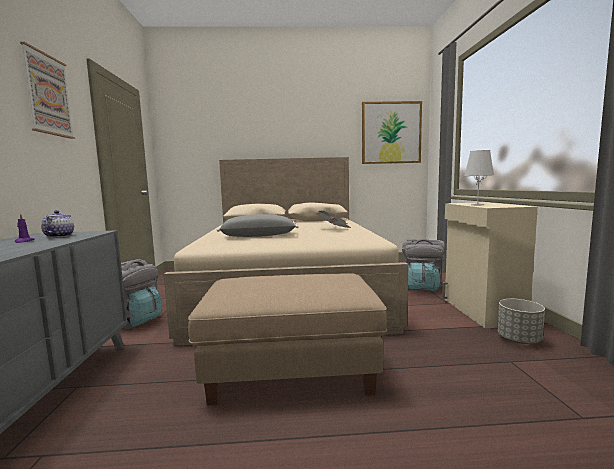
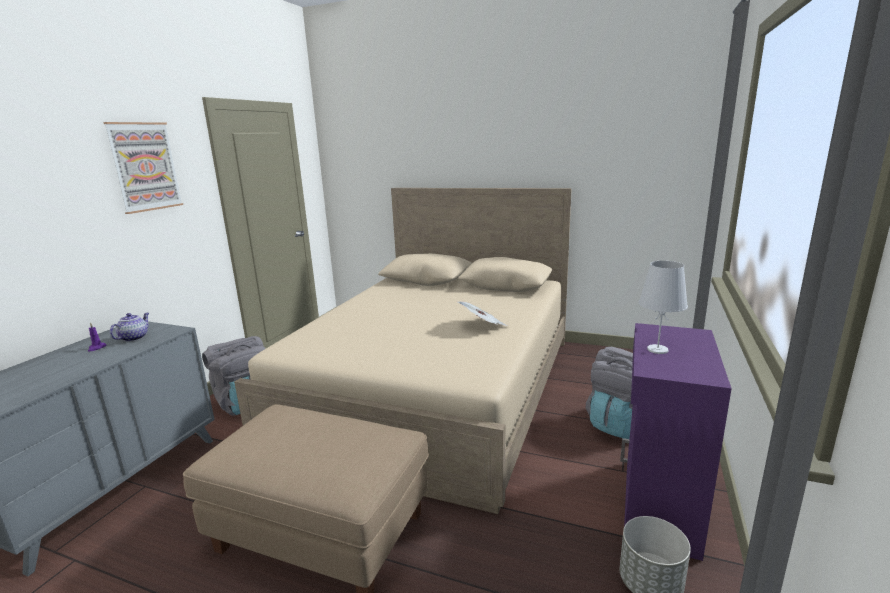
camera: 25 degrees right, 10 degrees up
(259, 236) = (371, 331): grey pillow -> none
(391, 133) = (651, 147): picture -> none
(481, 311) = (657, 504): beige cabinet -> purple cabinet

